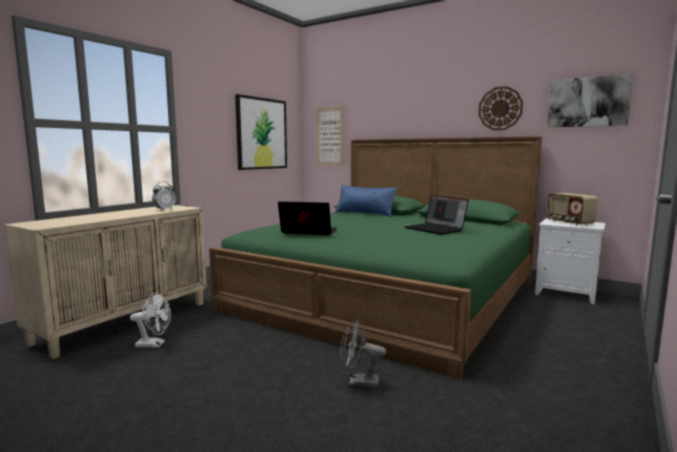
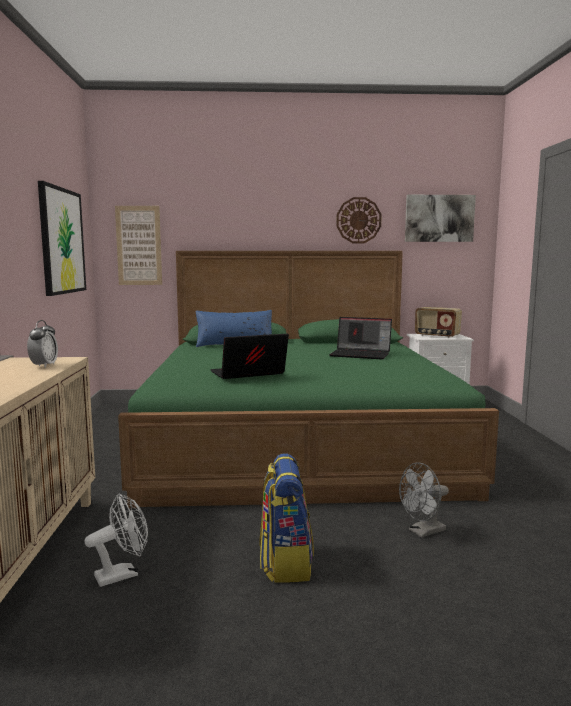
camera: 35 degrees left, 0 degrees up
(236, 368) = (285, 562): none -> backpack

